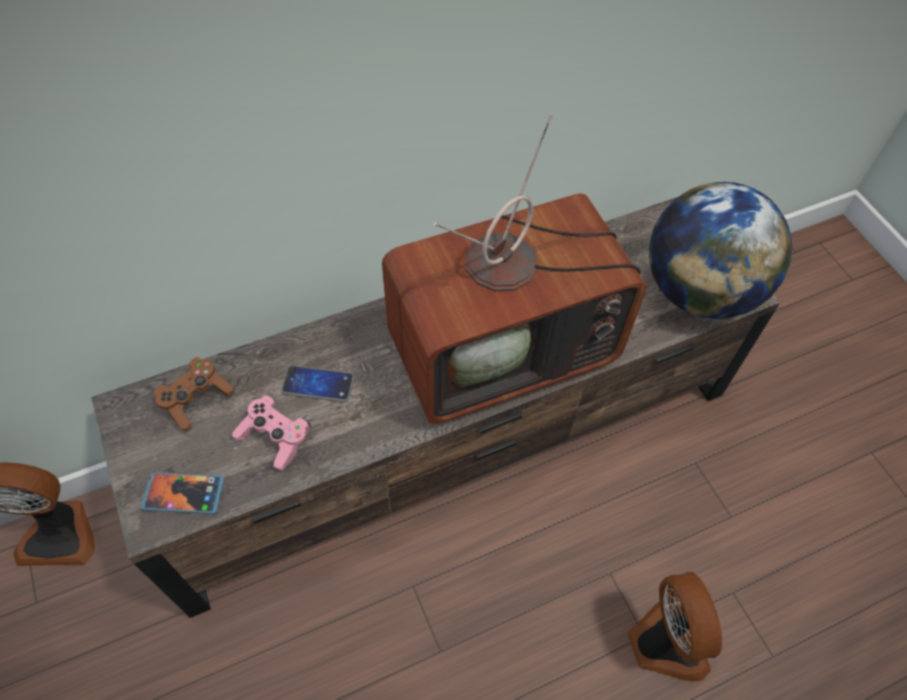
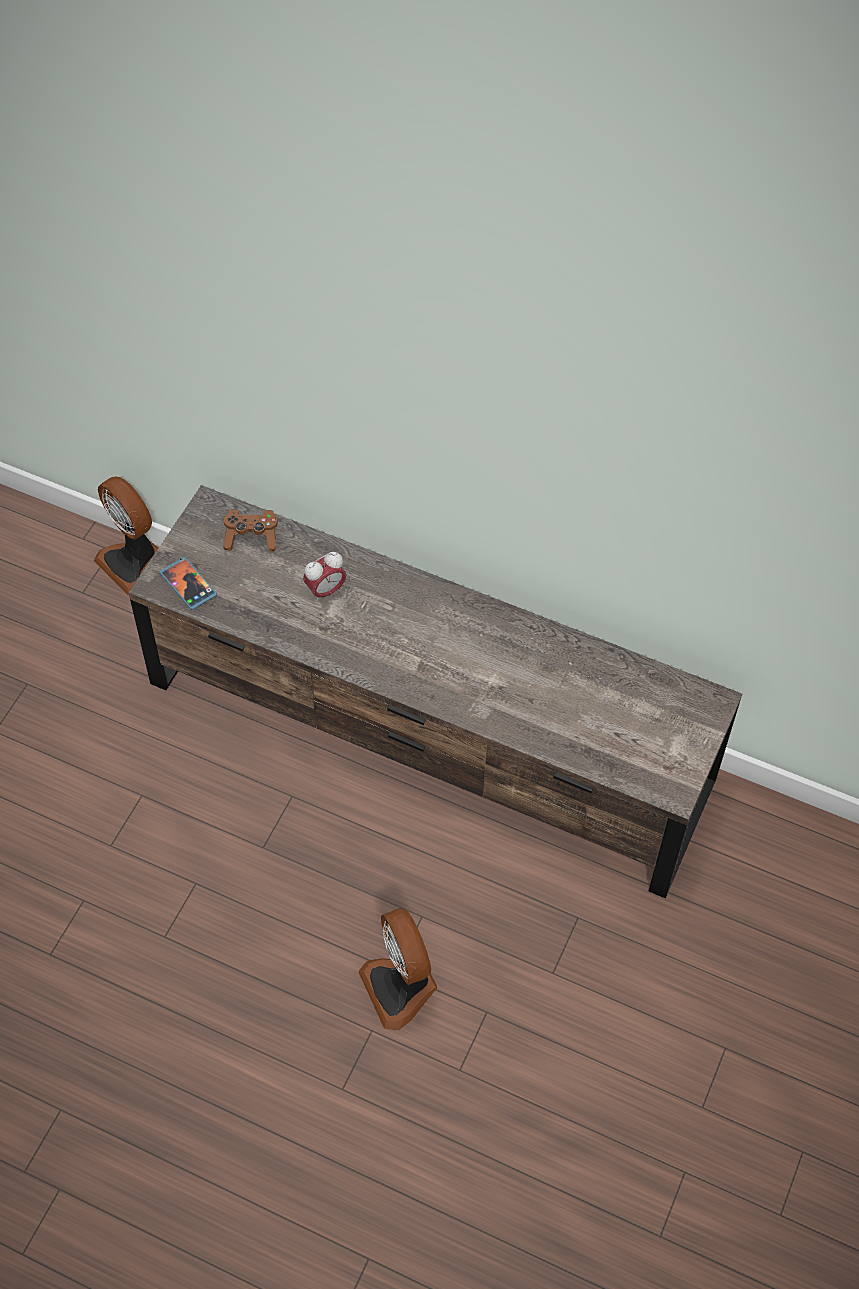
camera: 50 degrees right, 0 degrees up
(275, 437) = (267, 598): pink game controller -> none
(318, 384) = (325, 591): phone -> alarm clock
(506, 346) = (463, 671): television -> none
(664, 642) = (401, 987): fan -> fan turned 120 degrees clockwise
(699, 291) = (641, 759): globe -> none

